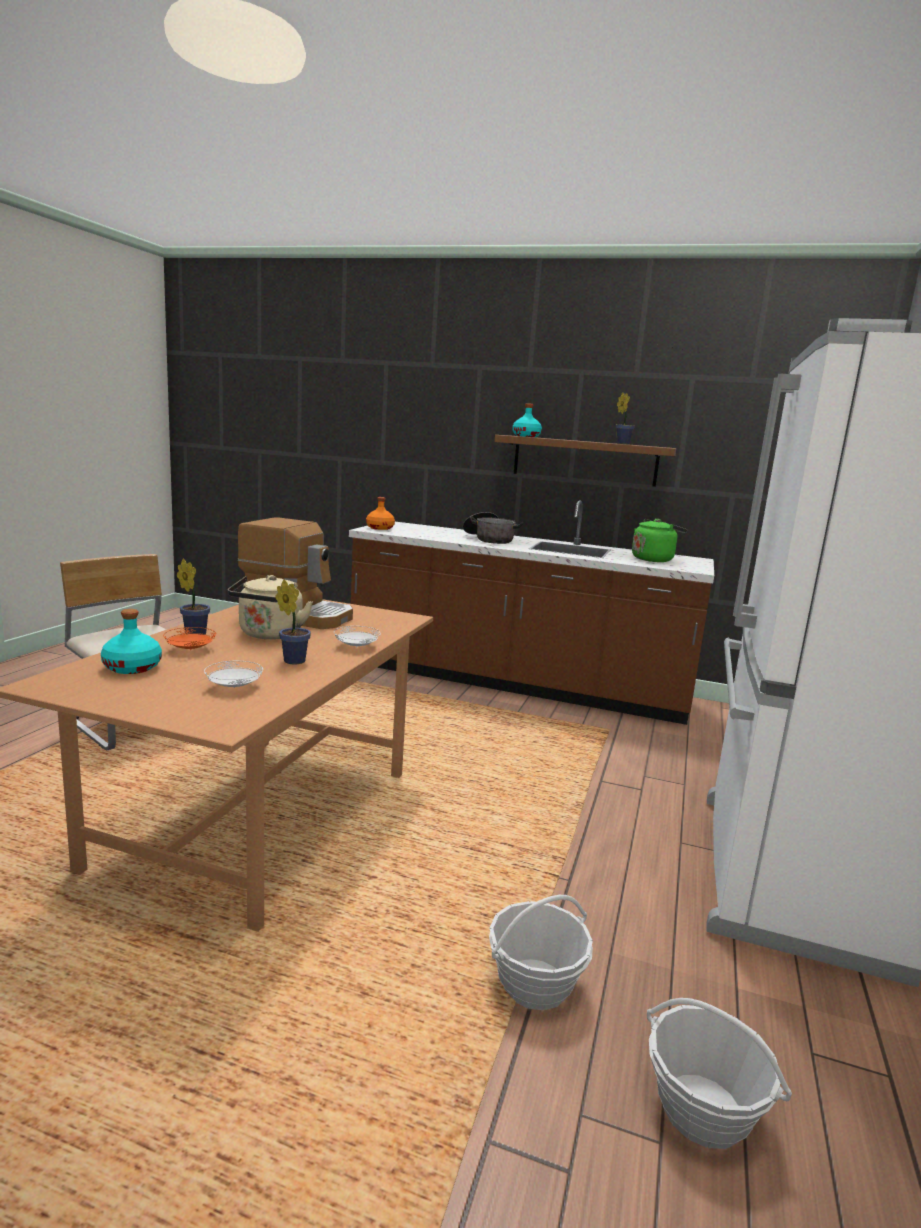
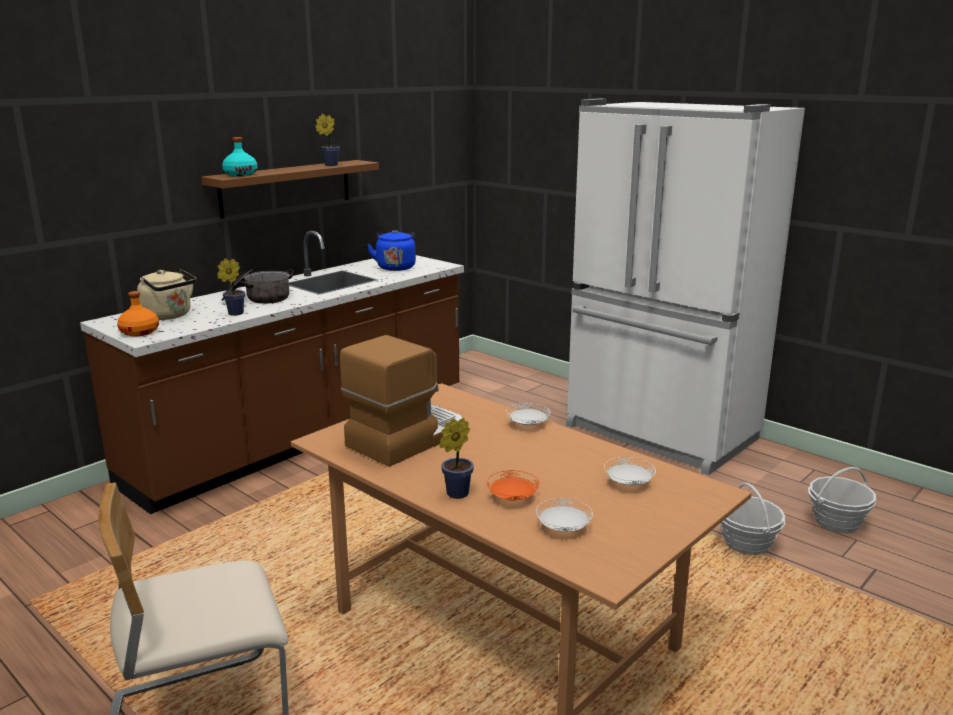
camera: 65 degrees left, 5 degrees up
(133, 667) = (563, 528): turquoise bottle -> white plate
(269, 635) = (475, 457): beige kettle -> beige kettle (169, 316)
(292, 660) = (559, 454): potted plant -> potted plant (233, 314)
(654, 559) = (395, 267): green kettle -> blue kettle

